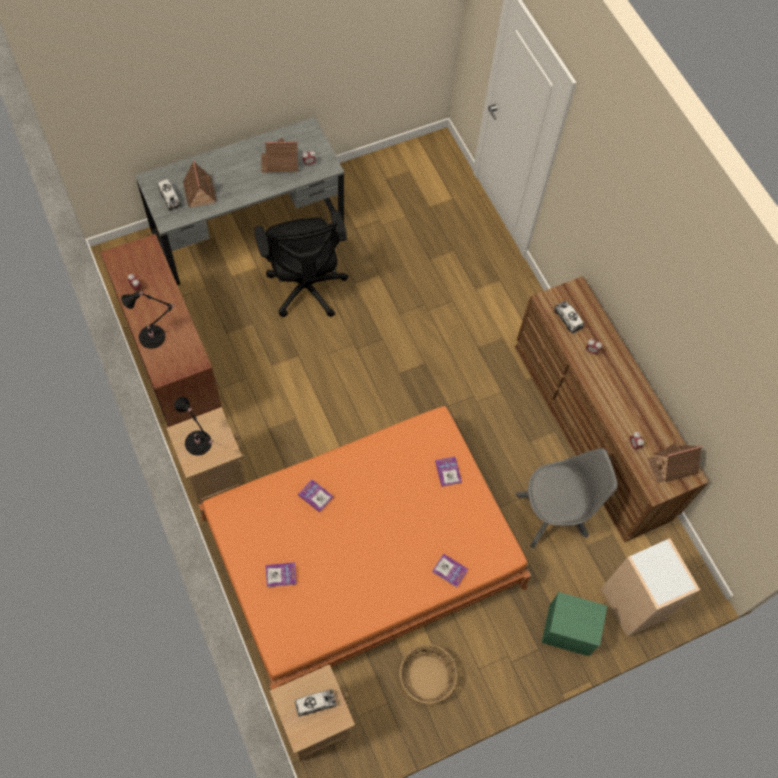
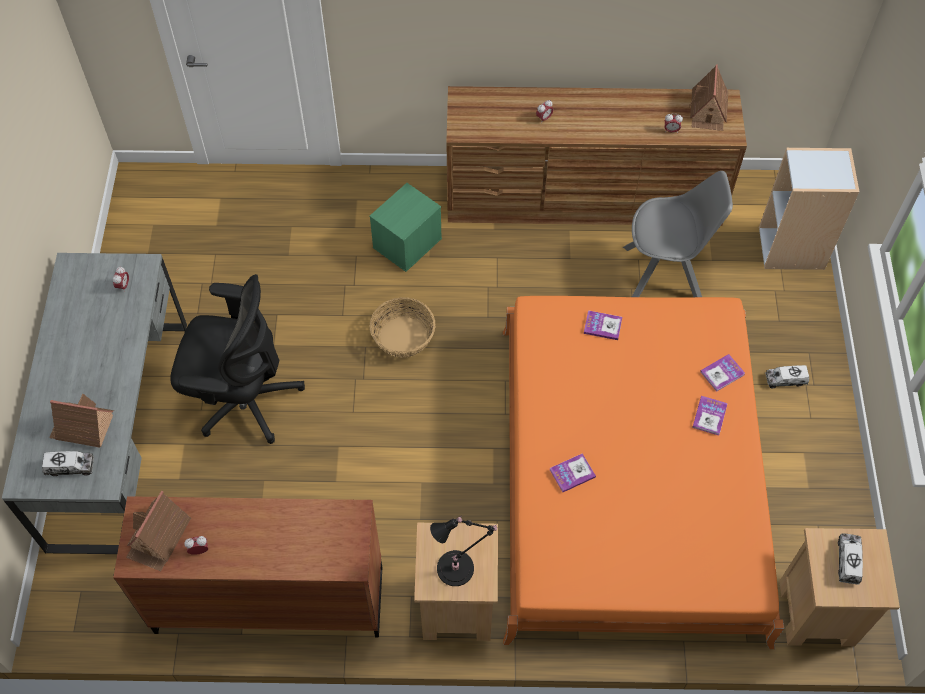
camera: 60 degrees left, 5 degrees down
(154, 336) = (289, 553): black table lamp -> none
(280, 162) = (101, 317): toy house -> toy house (158, 537)
(281, 575) = (658, 551): book -> book (709, 416)
(427, 677) = (802, 472): basket -> basket (403, 336)
(554, 514) = (665, 273): grey chair -> grey chair turned 75 degrees clockwise
(567, 319) = (494, 122): toy truck -> toy truck (785, 380)
(568, 630) = (798, 317): green storage box -> green storage box (407, 244)

